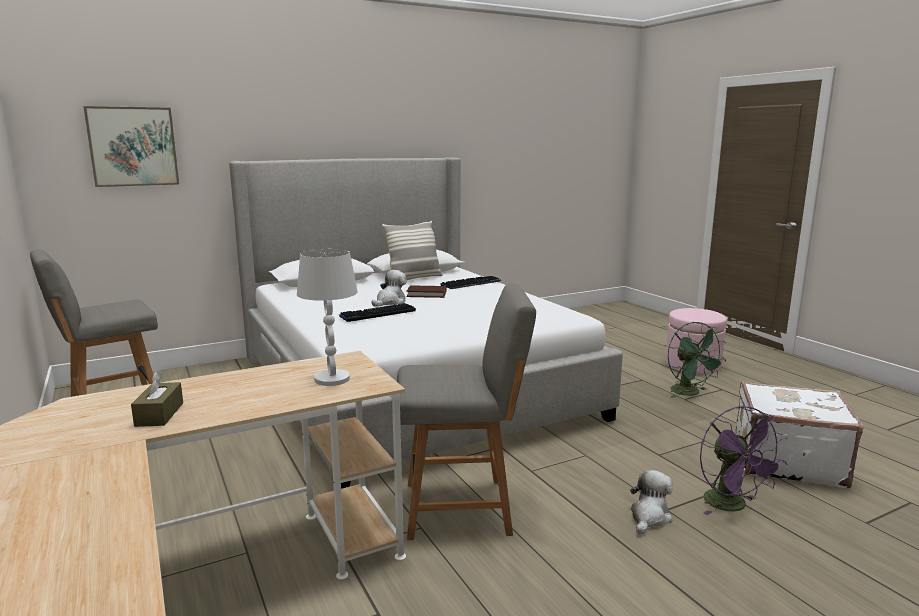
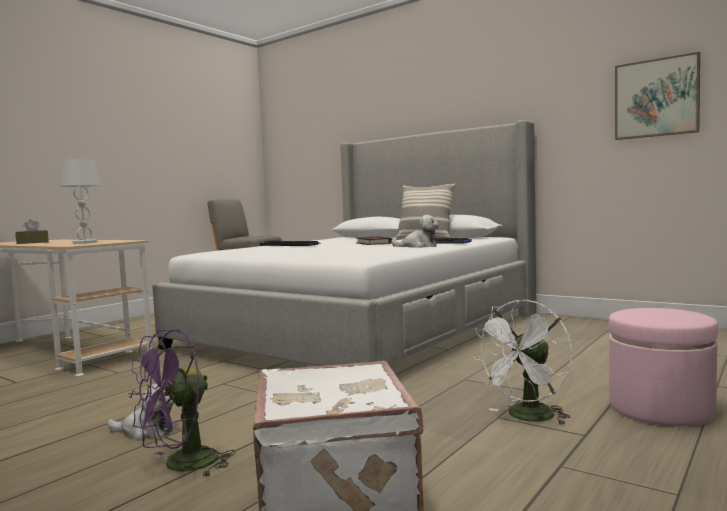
camera: 65 degrees right, 10 degrees down
(133, 146) = (307, 140): picture -> picture (656, 98)
(390, 302) = (333, 243): plush toy -> plush toy (418, 246)
(462, 507) = (149, 376): grey chair -> none
(690, 393) = (527, 418): green fan -> white fan

